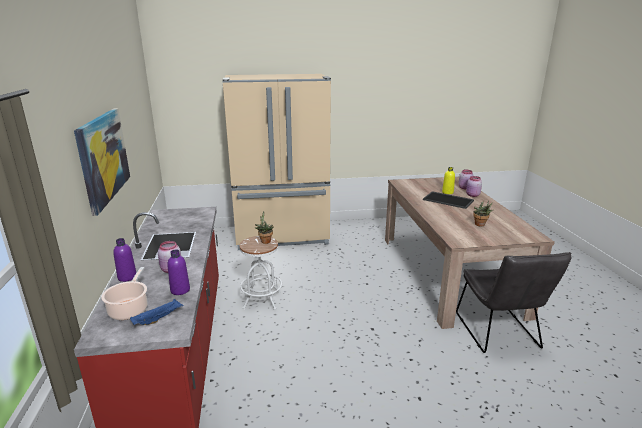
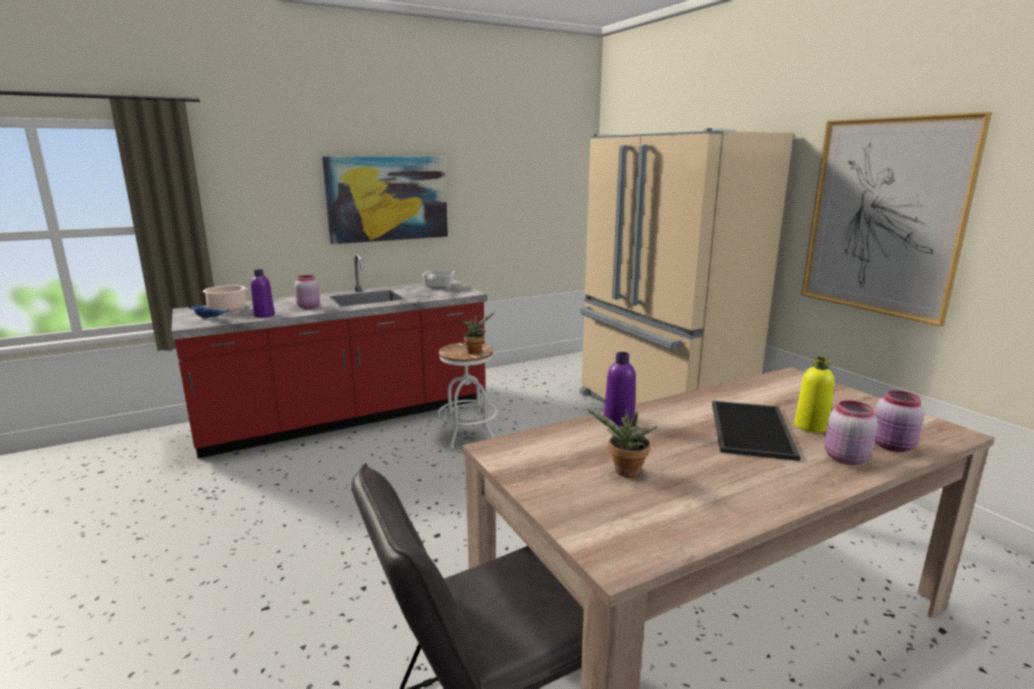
camera: 70 degrees right, 5 degrees down
(127, 277) = (292, 299): purple bottle -> purple bottle (618, 420)
(170, 218) = (437, 287): none -> frying pan
(369, 109) = (883, 217): none -> picture

